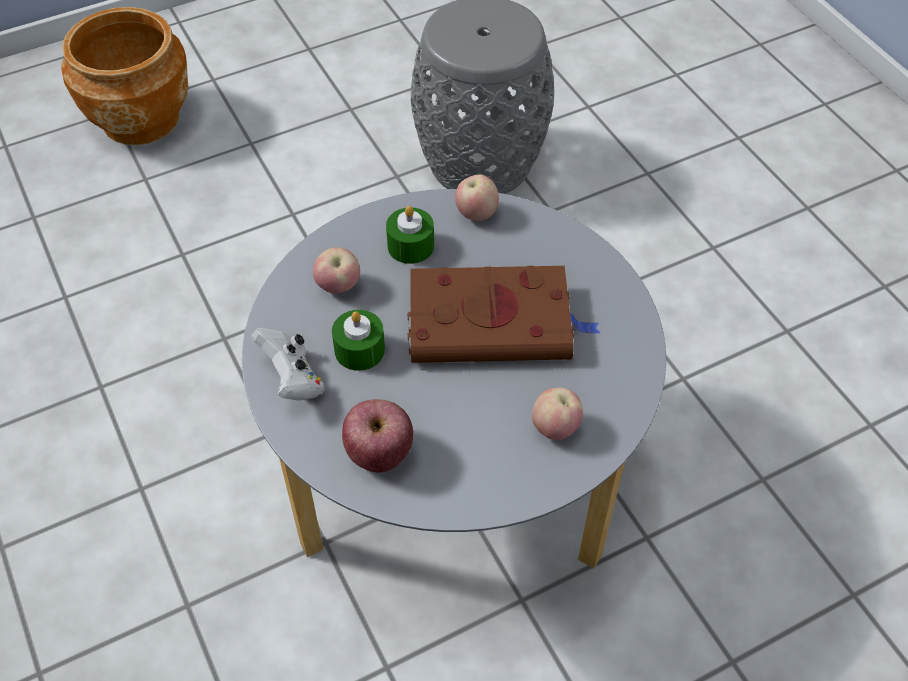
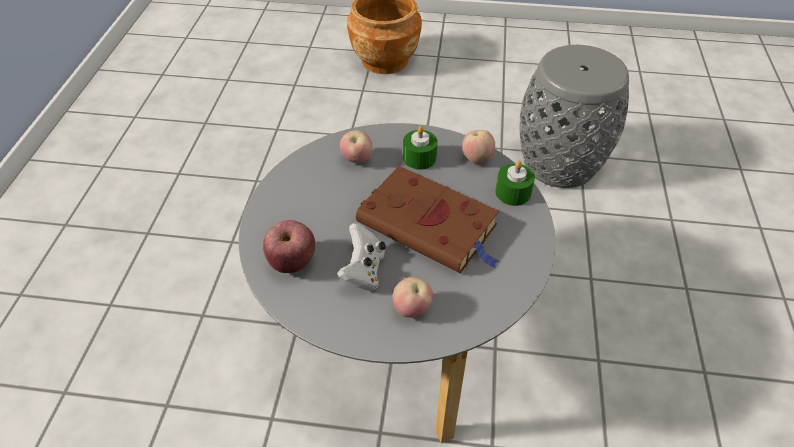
camera: 35 degrees right, 5 degrees down
(293, 379) = (285, 196): white game controller -> white game controller (363, 271)
(359, 350) = (336, 199): green candle -> green candle (513, 192)

